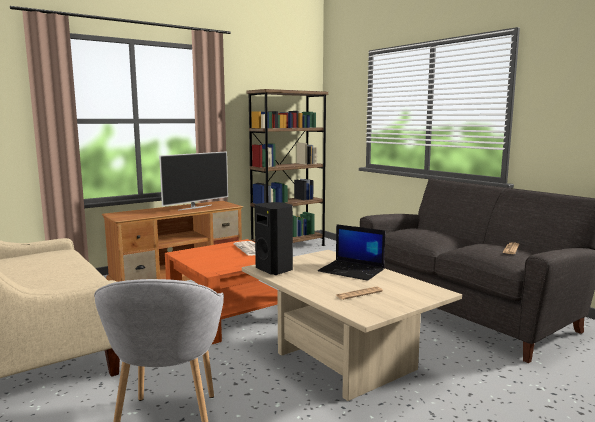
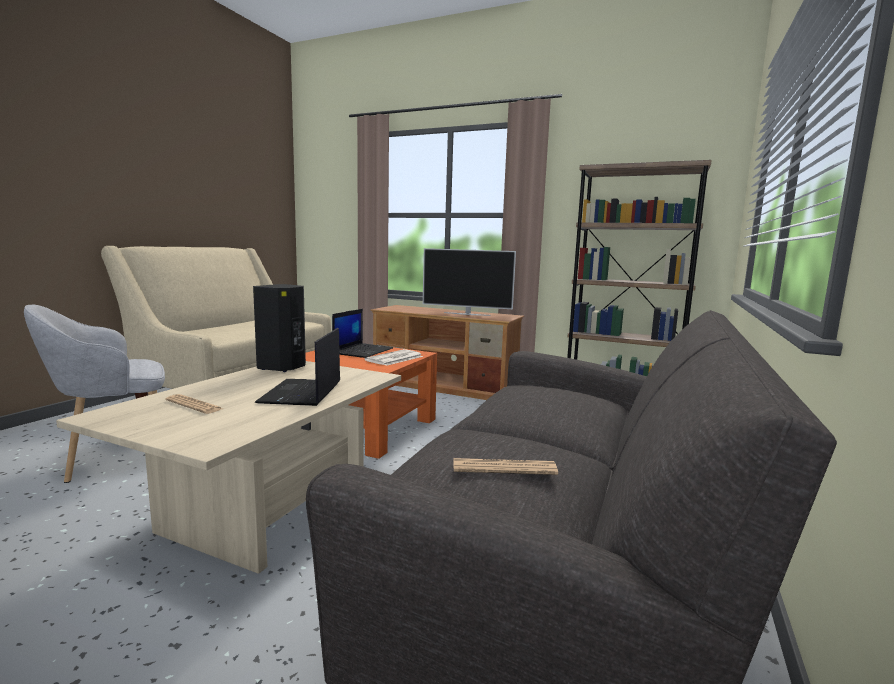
camera: 60 degrees right, 0 degrees up
(212, 252) = (363, 351): none -> laptop

